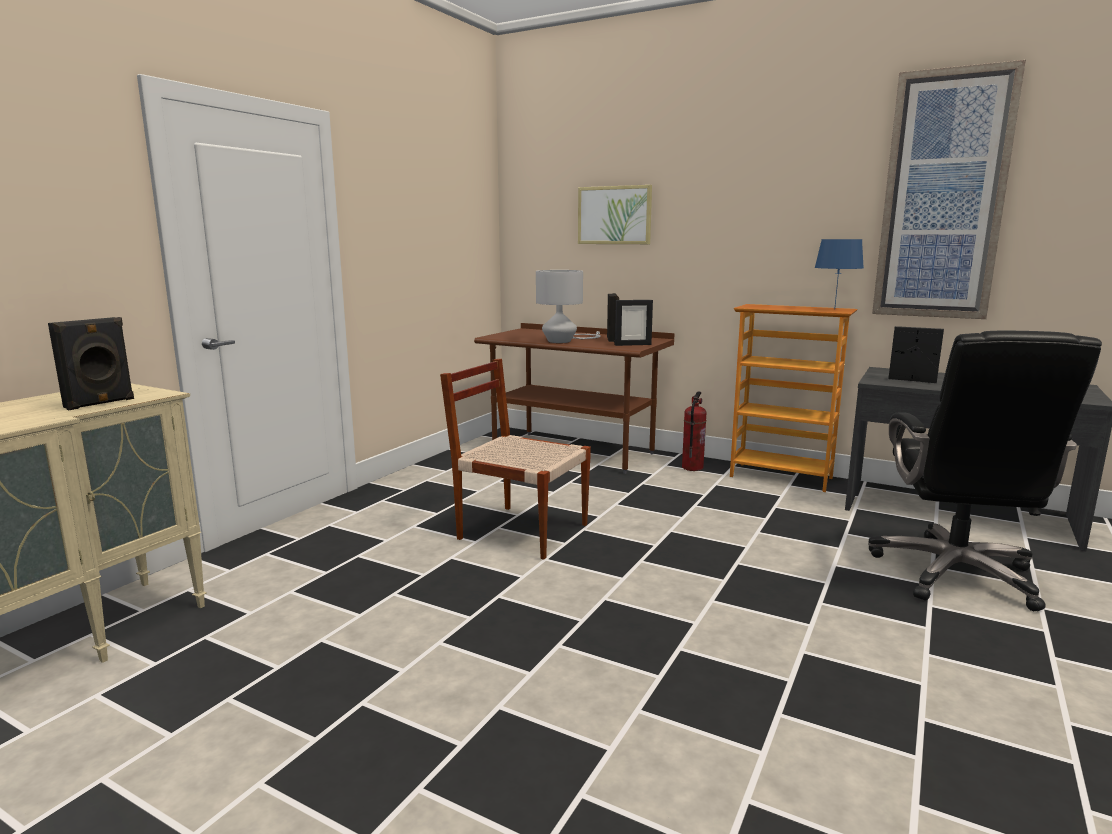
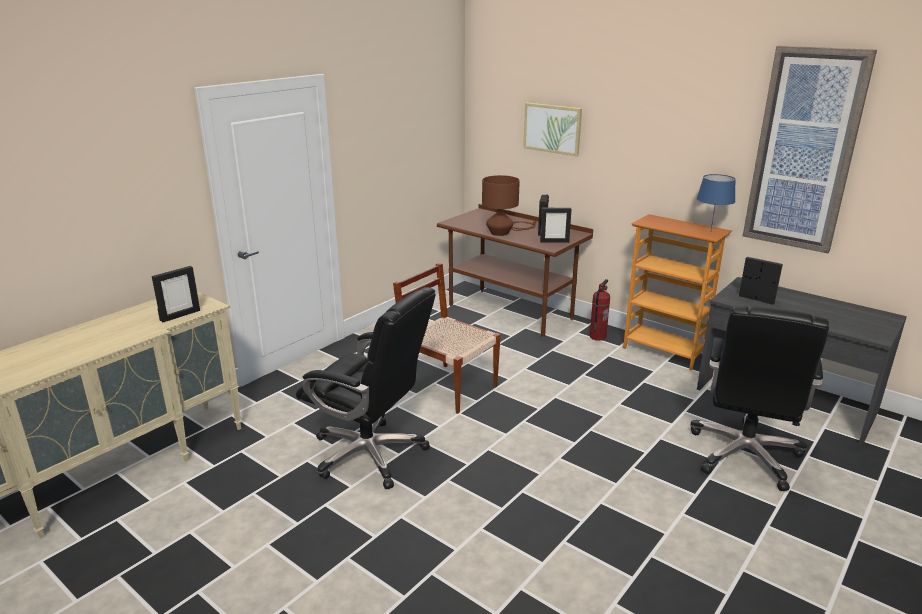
camera: 10 degrees right, 10 degrees up
(100, 403) = (180, 315): black speaker -> picture frame
(424, 622) = (369, 454): none -> black office chair
(569, 339) = (508, 230): grey table lamp -> brown table lamp

